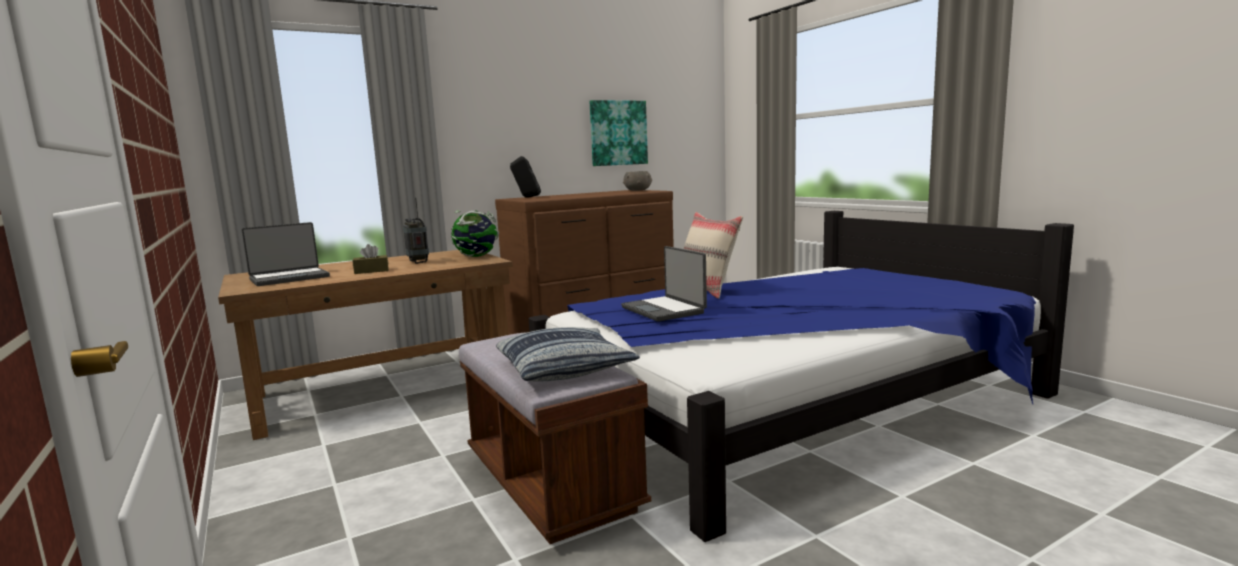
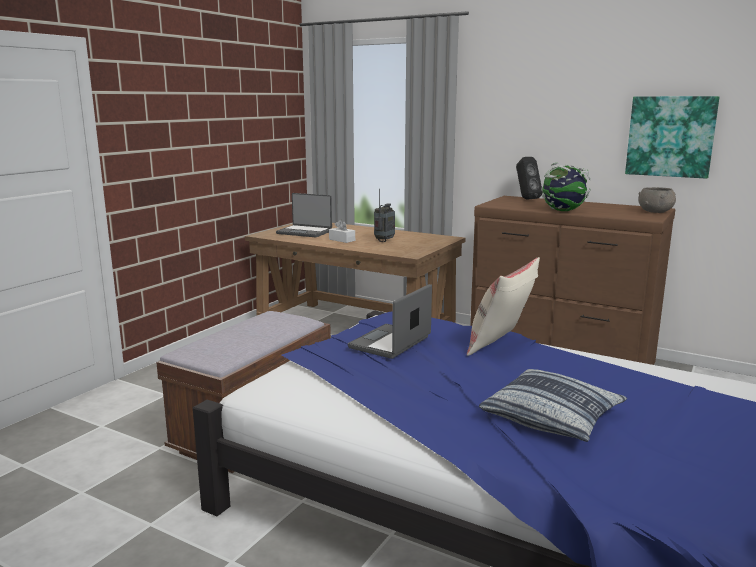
camera: 60 degrees right, 5 degrees up
(371, 271) = (342, 240): brown tissue box -> white tissue box
(476, 256) = (426, 247): globe -> globe (563, 211)
(565, 368) = (225, 348): pillow -> pillow (552, 417)

